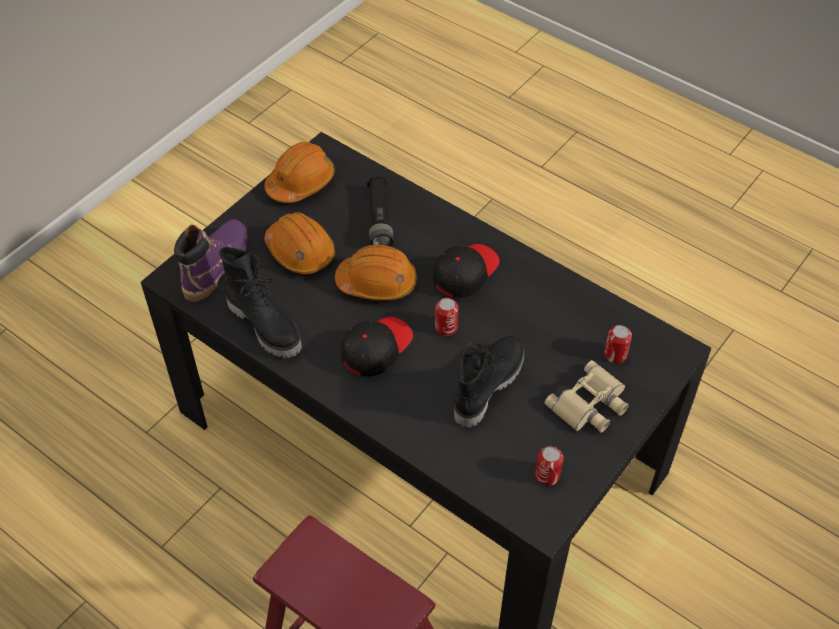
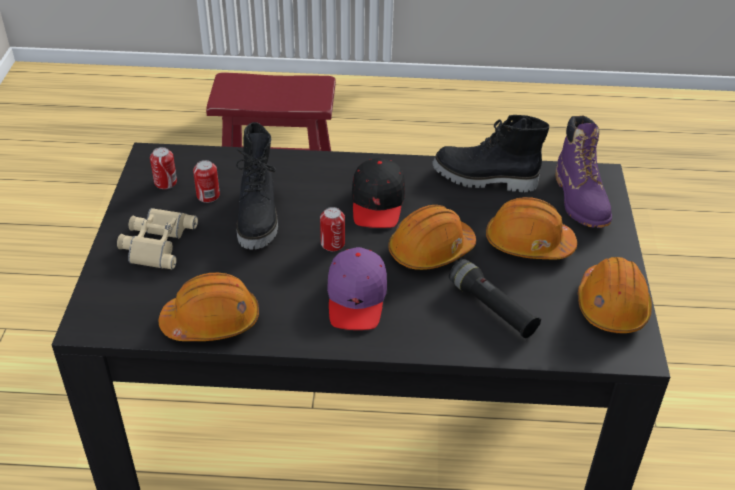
camera: 145 degrees right, 10 degrees down
(465, 273) = (357, 298): black cap -> purple cap
(583, 307) = (212, 321): none -> orange hard hat
(615, 354) = (153, 292): can -> can (208, 196)

